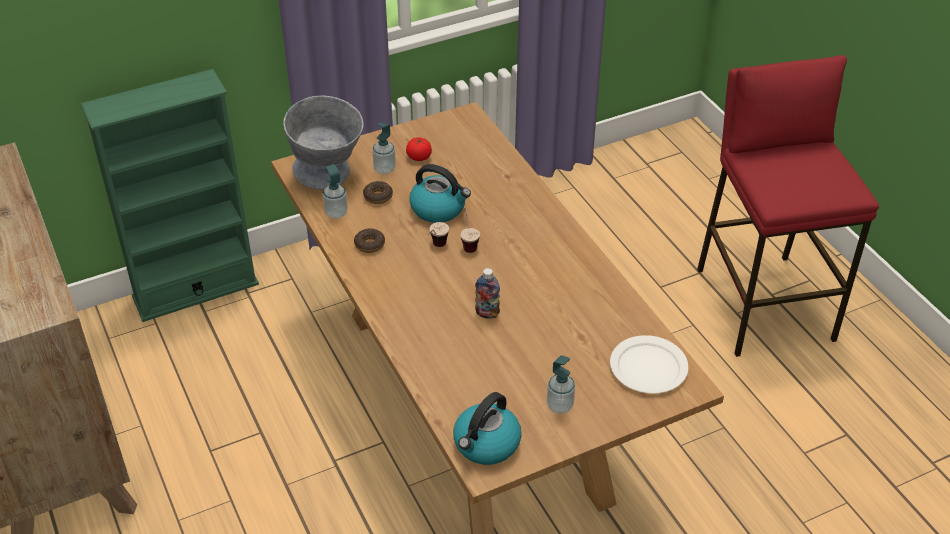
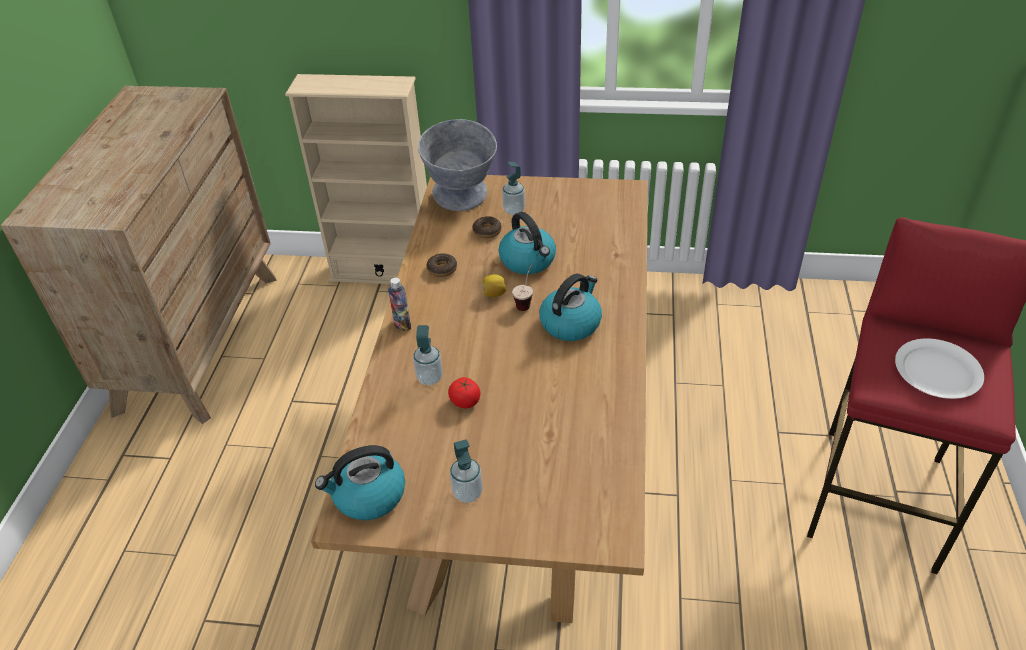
camera: 35 degrees right, 0 degrees up
(195, 290) = (384, 272): green bookcase -> beige bookcase
(336, 213) = (440, 232): soap dispenser -> soap dispenser (430, 378)
(419, 157) = (552, 210): tomato -> tomato (465, 401)
(436, 248) = (494, 294): cup -> lemon
(487, 313) = (483, 372): bottle -> bottle (402, 325)
(521, 246) = (571, 323): none -> kettle
(648, 368) = (588, 498): white plate -> white plate (937, 372)

